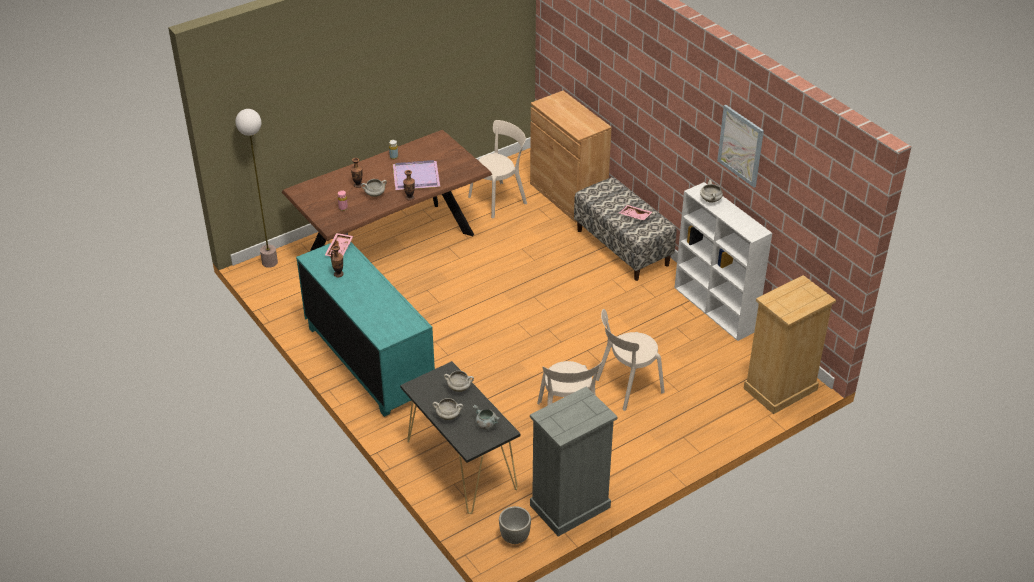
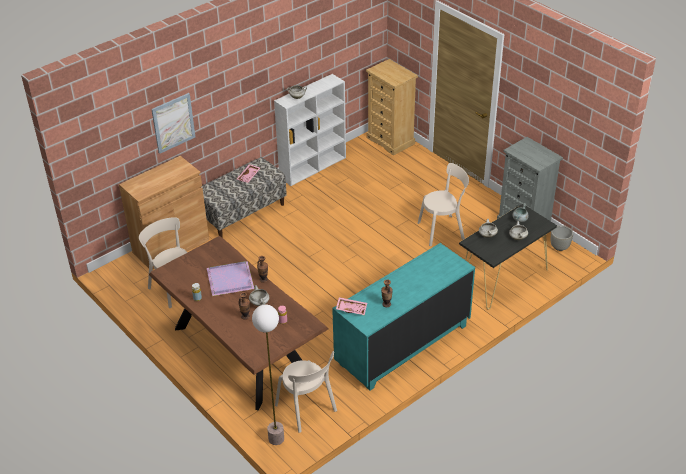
camera: 95 degrees left, 0 degrees up
(627, 387) = (403, 205): beige chair -> beige chair (307, 410)
(740, 145) = (295, 44): picture -> picture (173, 123)

